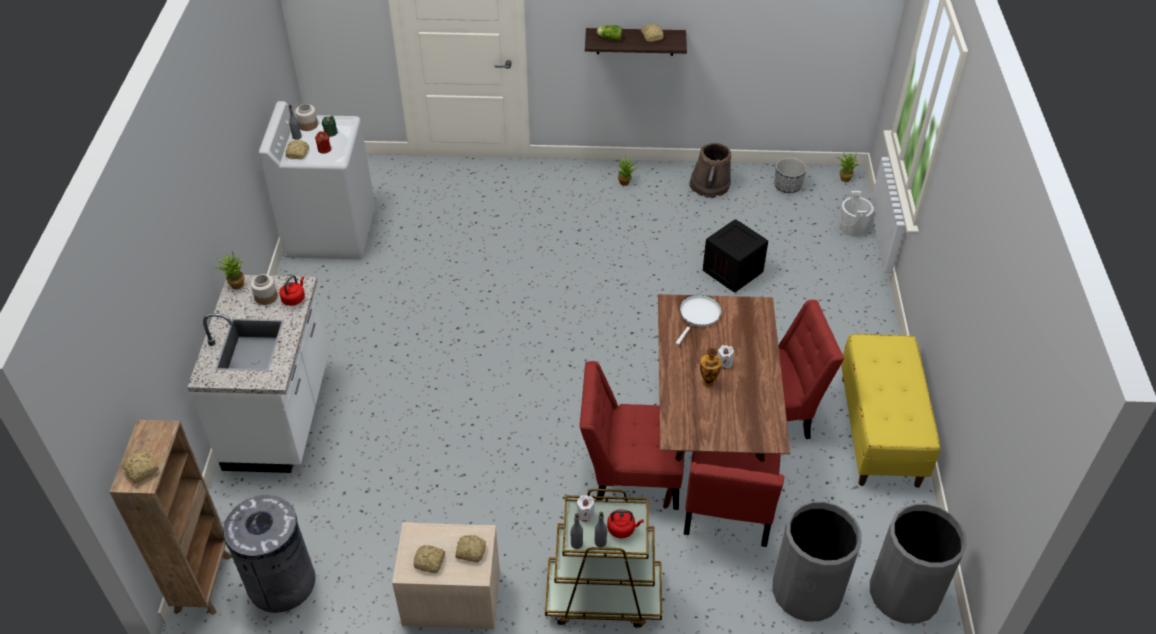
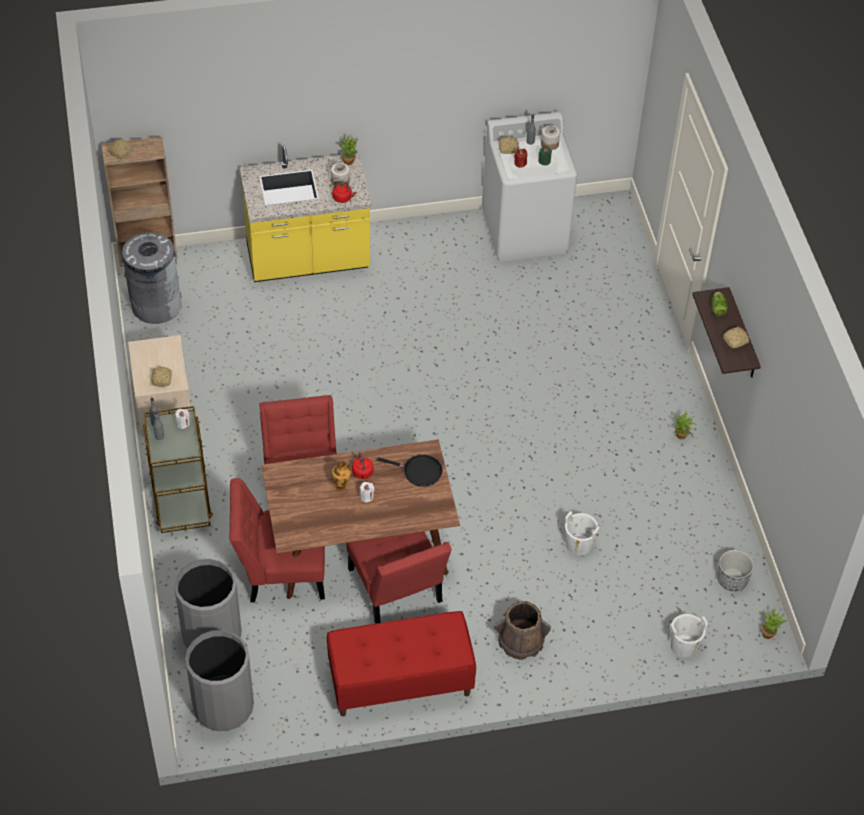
camera: 75 degrees right, 5 degrees up
(280, 415) = (308, 259): white counter -> yellow counter
(430, 562) = (148, 358): bread -> none
(622, 529) = (173, 448): red kettle -> red kettle (363, 473)
(698, 315) = (419, 471): white frying pan -> black frying pan
(709, 185) = (705, 509): brown bucket -> brown bucket (520, 640)
(733, 271) = (579, 544): crate -> white bucket
(880, 431) = (400, 682): yellow bench -> red bench

